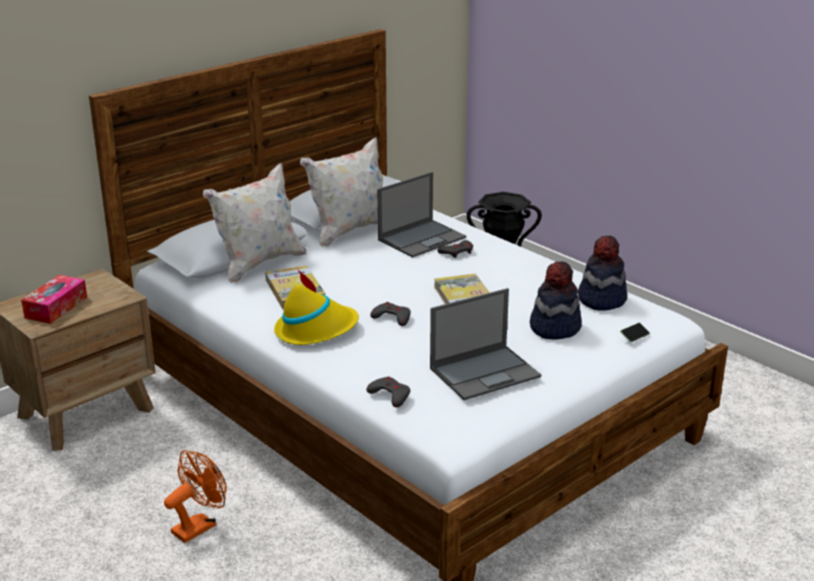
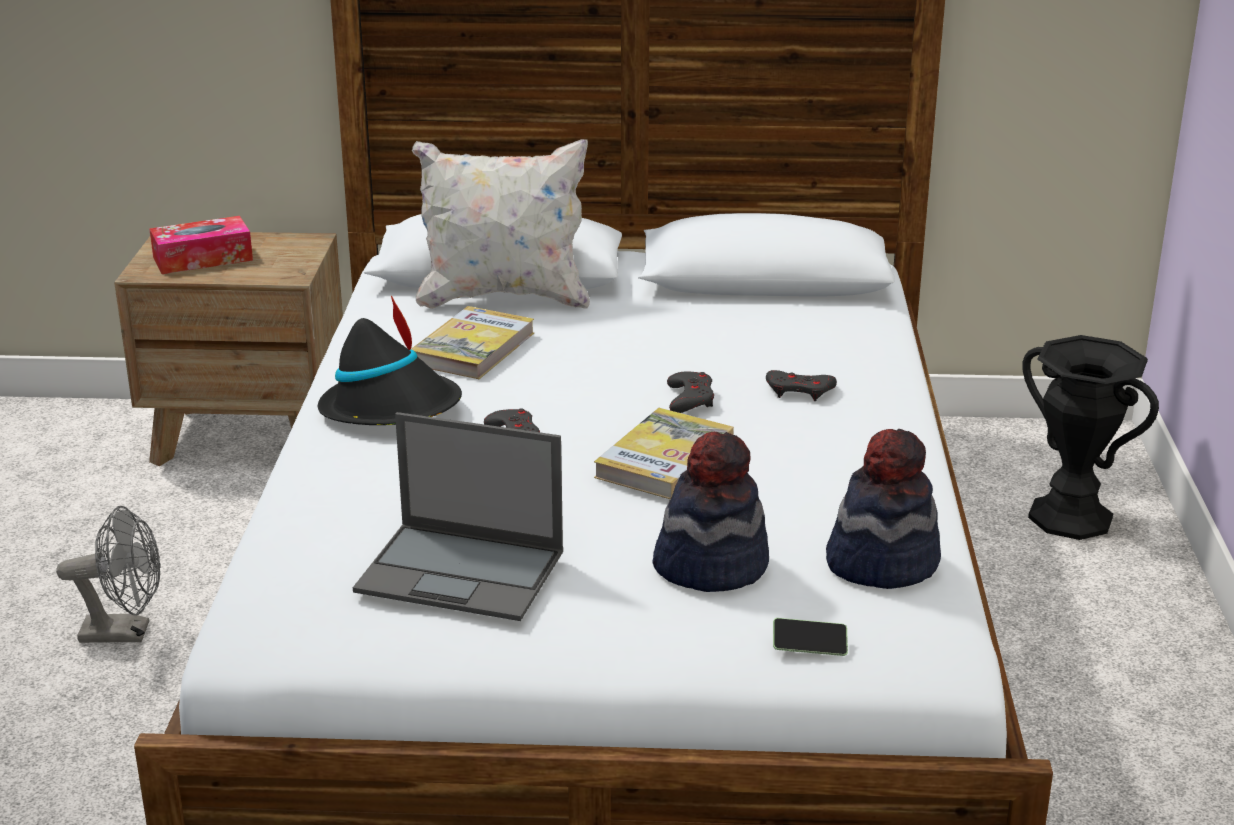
camera: 45 degrees right, 0 degrees up
(199, 526) = (126, 632): orange fan -> grey fan
(316, 330) = (392, 409): yellow hat -> black hat
(350, 231) = (707, 301): white pillow -> none
(390, 395) = (291, 535): grey game controller -> grey game controller (690, 398)
(422, 238) = (789, 351): laptop -> none

